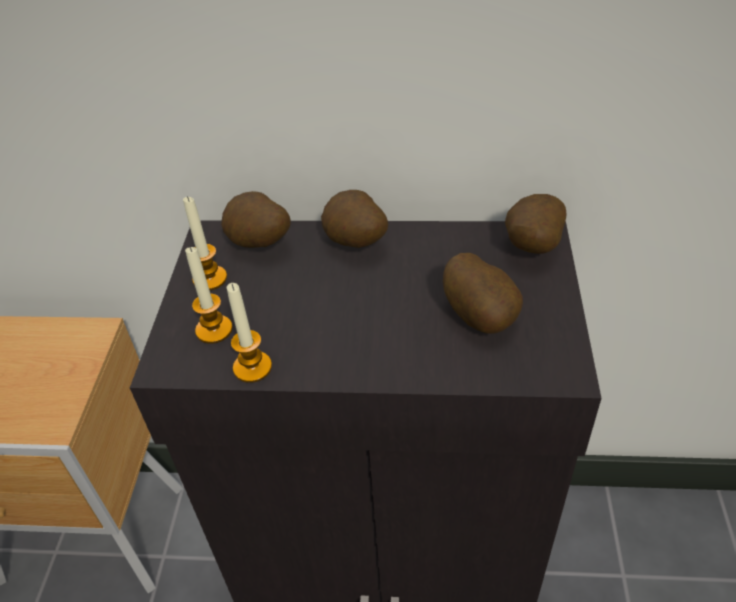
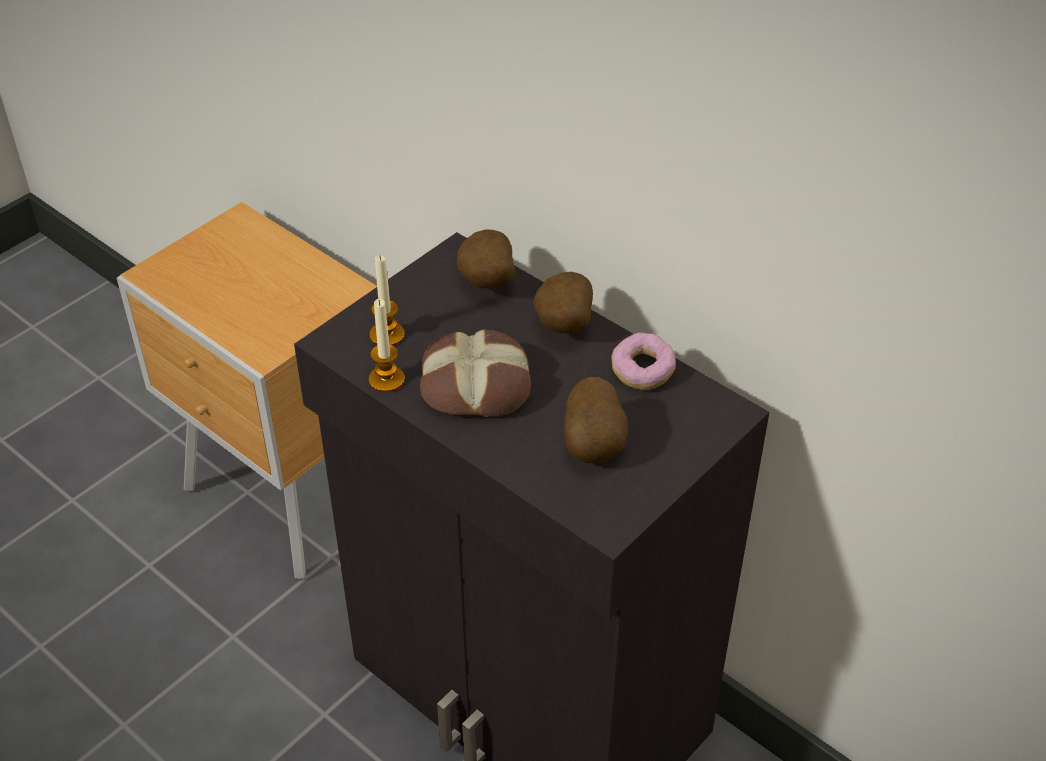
camera: 35 degrees right, 0 degrees up
(210, 279) = (422, 292): candle -> none
(335, 325) = (476, 384): none -> bread
(450, 243) = (642, 372): none -> donut
(530, 248) = (705, 415): potato -> none

